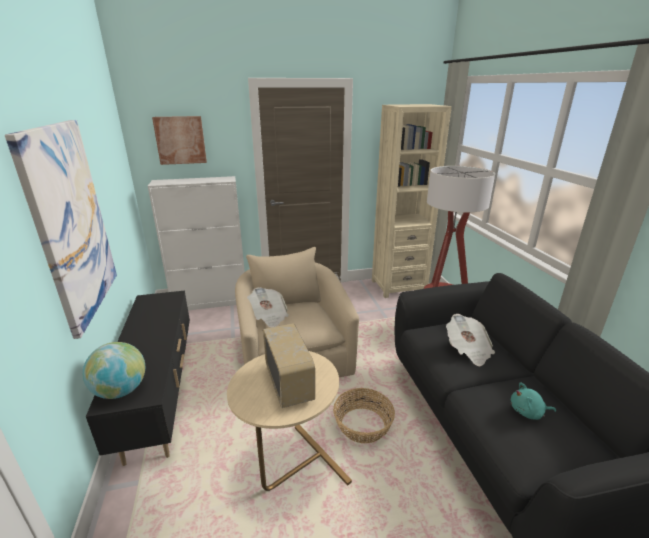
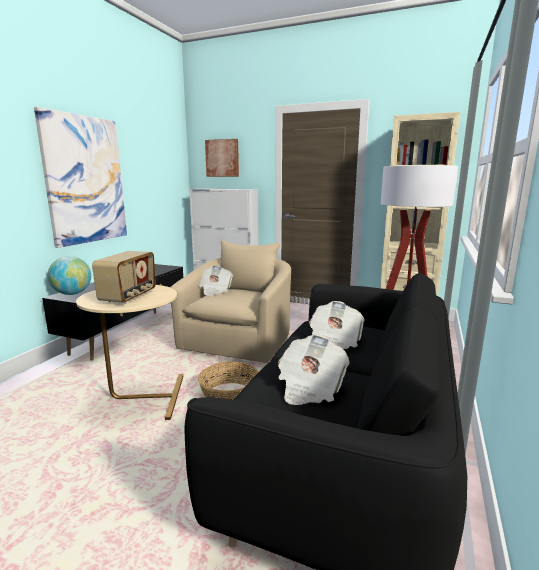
camera: 35 degrees right, 10 degrees down
(528, 412) = (310, 387): turquoise plush toy -> newspaper

